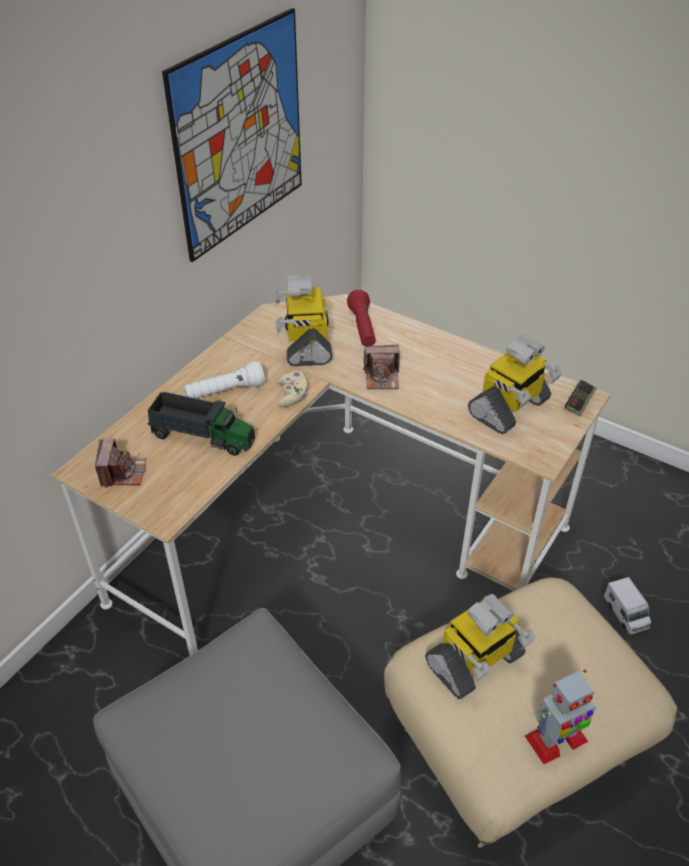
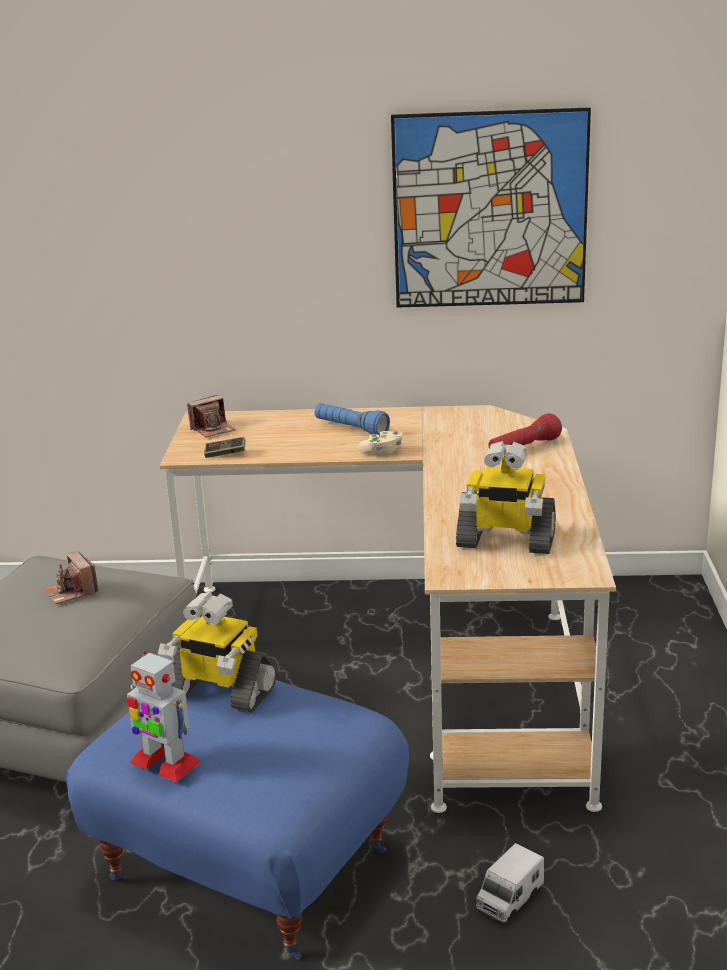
camera: 60 degrees right, 20 degrees down
(203, 436) = (286, 439): toy truck -> none
(225, 392) = (351, 429): white flashlight -> blue flashlight
(306, 344) = (462, 435): toy robot -> none
(382, 377) = (462, 476): camera -> camera (71, 592)
(513, 739) = (252, 862): beige ottoman -> blue ottoman
(579, 403) = (570, 573): game controller -> game controller (225, 454)

